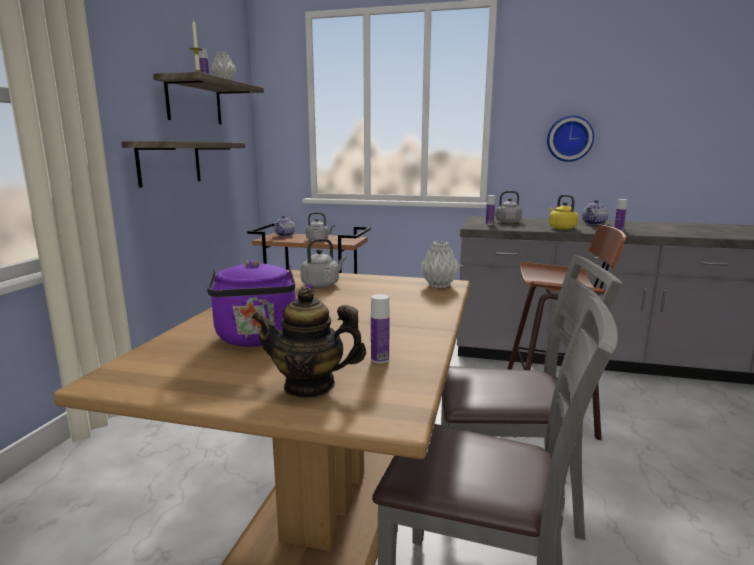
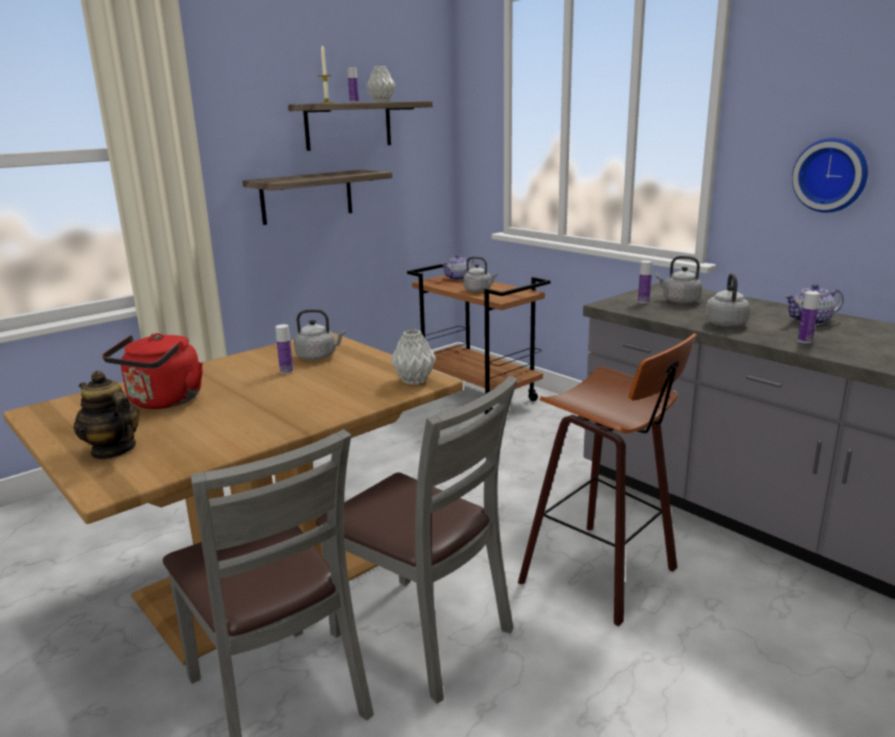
camera: 35 degrees right, 5 degrees up
(258, 339) = (163, 402): purple kettle -> red kettle
(380, 359) = (194, 443): bottle -> bottle (286, 371)
(561, 228) = (725, 323): yellow kettle -> grey kettle

